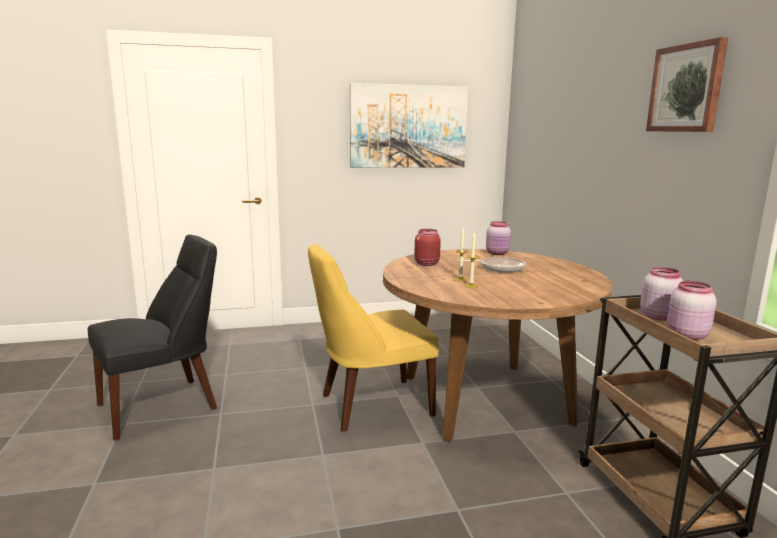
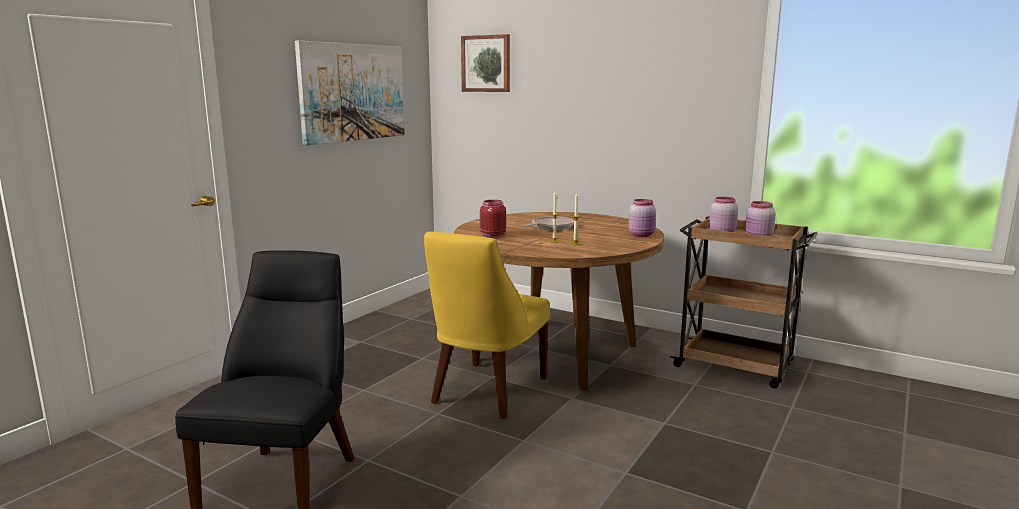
camera: 45 degrees left, 0 degrees up
(497, 253) = (513, 217): pink jar -> pink jar (642, 235)
(686, 88) = (674, 62): picture -> picture (486, 63)

